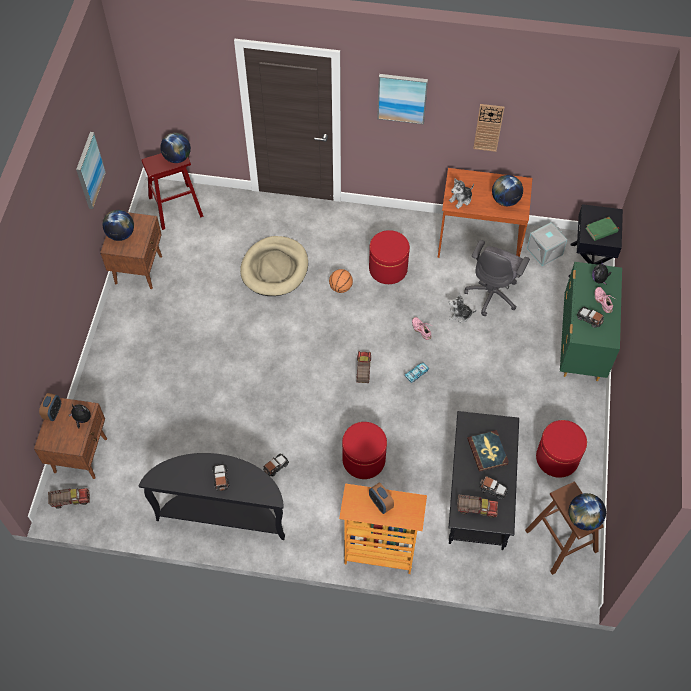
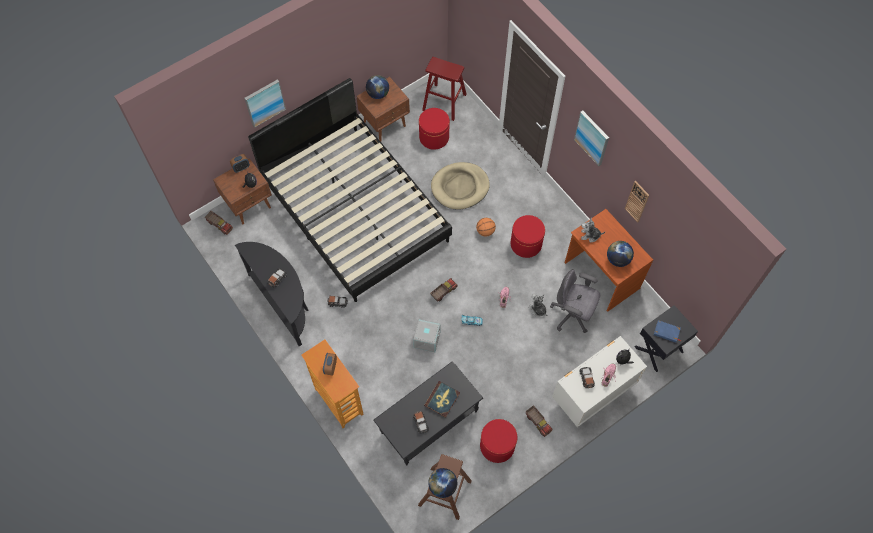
camera: 45 degrees right, 5 degrees up
(89, 170) = (372, 40): picture -> picture (264, 102)
(177, 158) = (453, 71): globe -> none
(197, 369) = (355, 210): none -> black bed
(363, 460) = (387, 343): red ottoman -> red ottoman (434, 137)
(476, 508) = (399, 424): toy truck -> toy truck (538, 422)
(492, 294) = (572, 314): grey office chair -> grey office chair turned 45 degrees clockwise
(544, 252) = (637, 317): grey storage box -> grey storage box (426, 340)
(581, 345) = (592, 394): green dresser -> white dresser
(601, 230) = (666, 332): green book -> blue book

